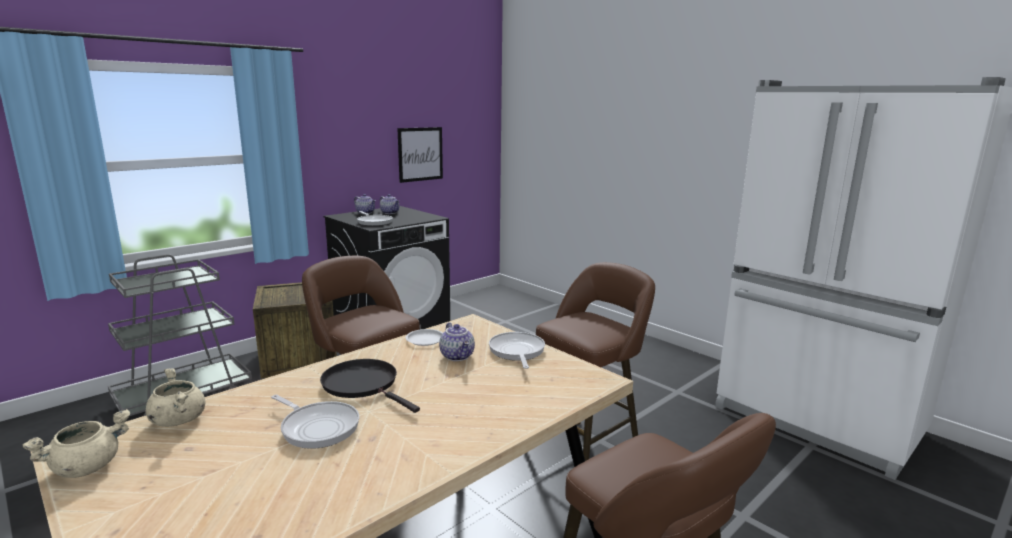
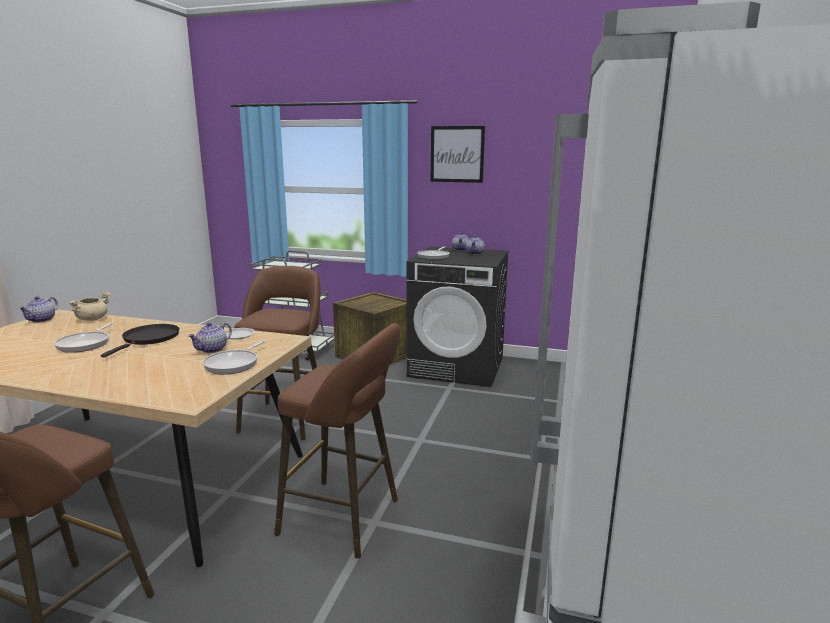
camera: 60 degrees right, 0 degrees up
(87, 467) = (42, 320): beige cooking pot -> teapot
(420, 154) = (542, 201): picture -> picture (457, 154)
(517, 352) = (234, 364): frying pan -> frying pan turned 150 degrees clockwise

